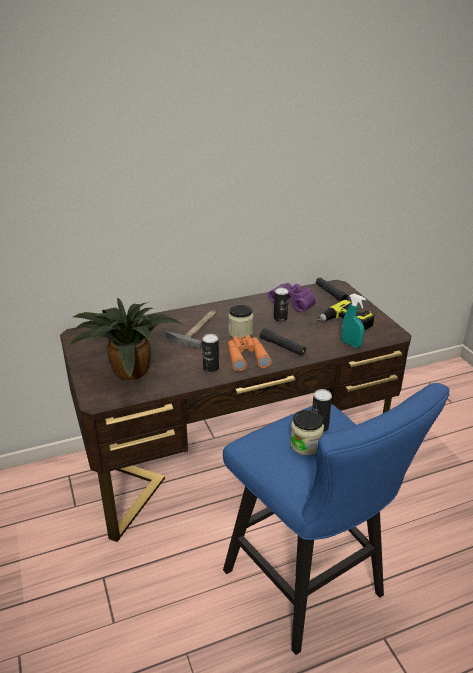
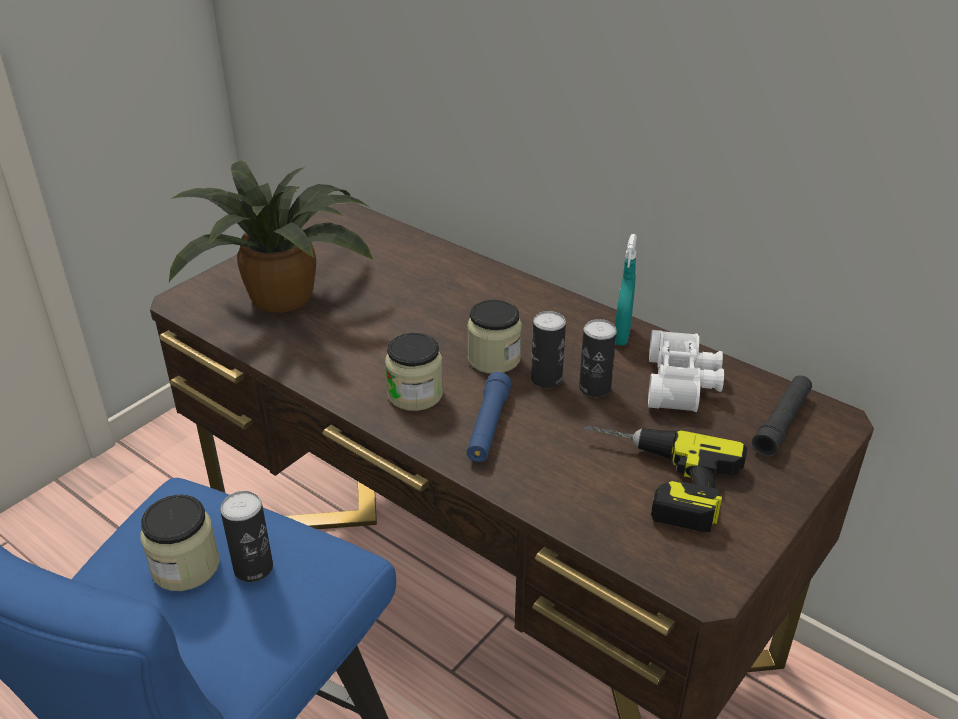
camera: 60 degrees right, 5 degrees up
(197, 328) = (462, 309): hammer -> none
(211, 368) = (347, 368): can -> can (546, 379)
(246, 357) = (415, 394): orange binoculars -> jar
(282, 347) = (488, 426): black flashlight -> blue flashlight
(294, 302) = (683, 383): purple binoculars -> white binoculars
(351, 344) = (587, 520): turquoise spray bottle -> turquoise spray bottle (622, 335)

